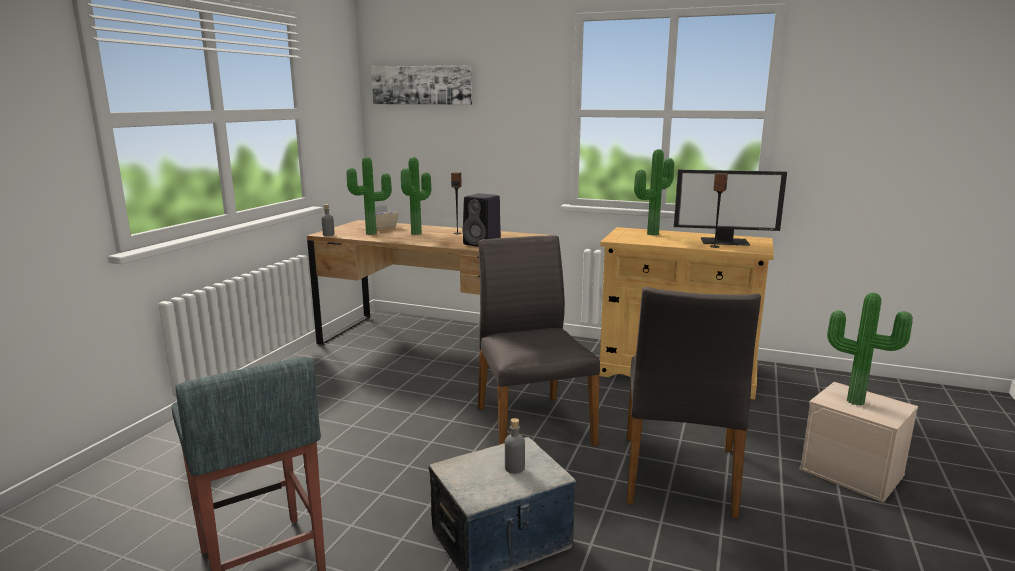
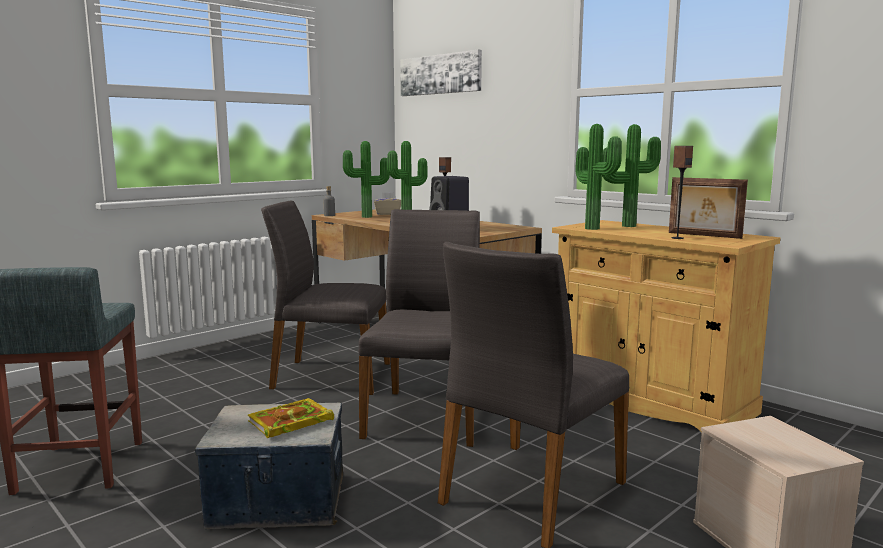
camera: 25 degrees right, 5 degrees down
(401, 402) = (330, 376): none -> grey chair
(514, 468) = (289, 422): grey bottle -> book
(725, 241) = (704, 235): monitor -> picture frame
(856, 400) = (770, 438): potted plant -> potted plant (594, 228)

